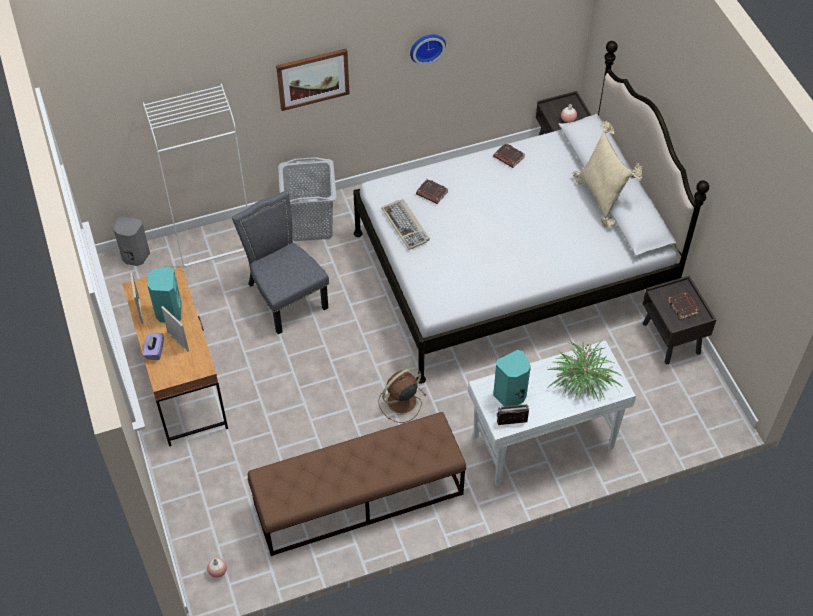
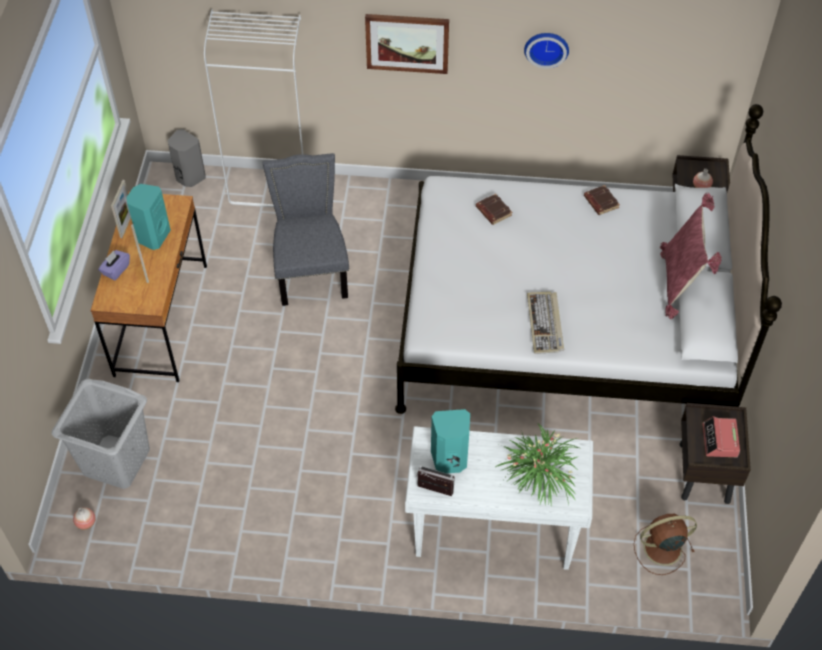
camera: 25 degrees right, 0 degrees up
(311, 225) = (379, 207): grey laundry basket -> grey laundry basket (117, 461)
(358, 499) = (265, 508): brown bench -> none
(400, 402) = (366, 424): brown fan -> brown fan (660, 548)
(406, 225) = (446, 236): keyboard -> keyboard (545, 324)
(602, 200) = (681, 286): beige pillow -> red pillow
(683, 307) = (720, 441): brown book -> alarm clock

